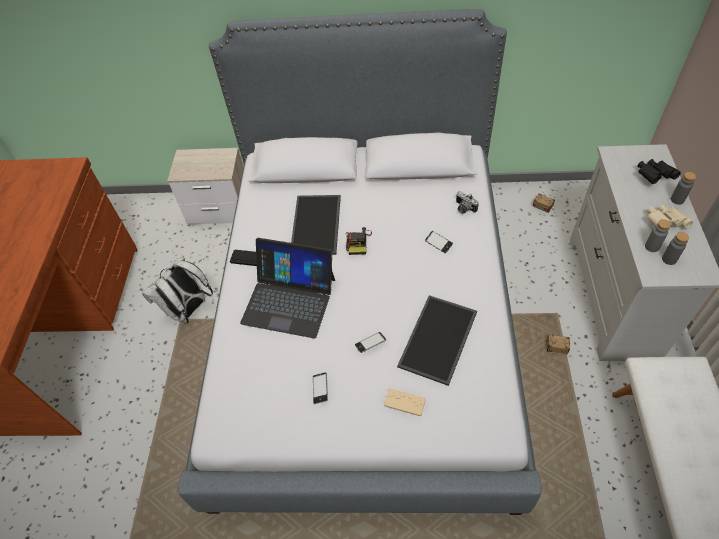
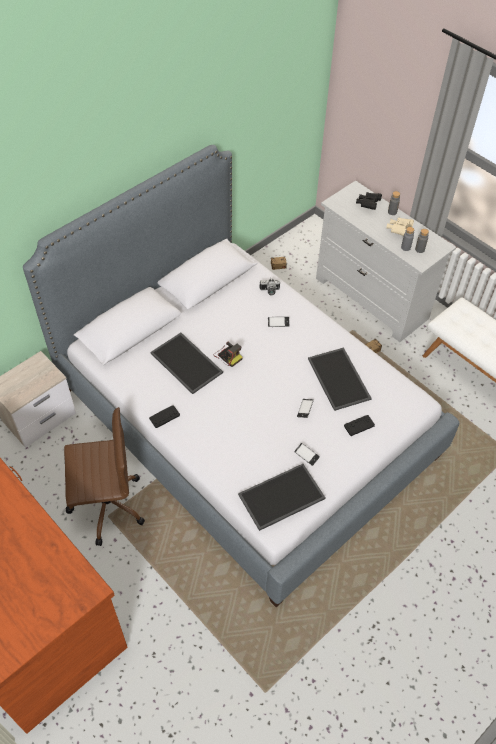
camera: 50 degrees left, 0 degrees up
(189, 310) = (106, 505): white backpack -> brown office chair
(251, 410) = (281, 498): none -> tray
(289, 300) = (227, 421): laptop -> none
(404, 402) = (359, 425): beige game controller -> black game controller

